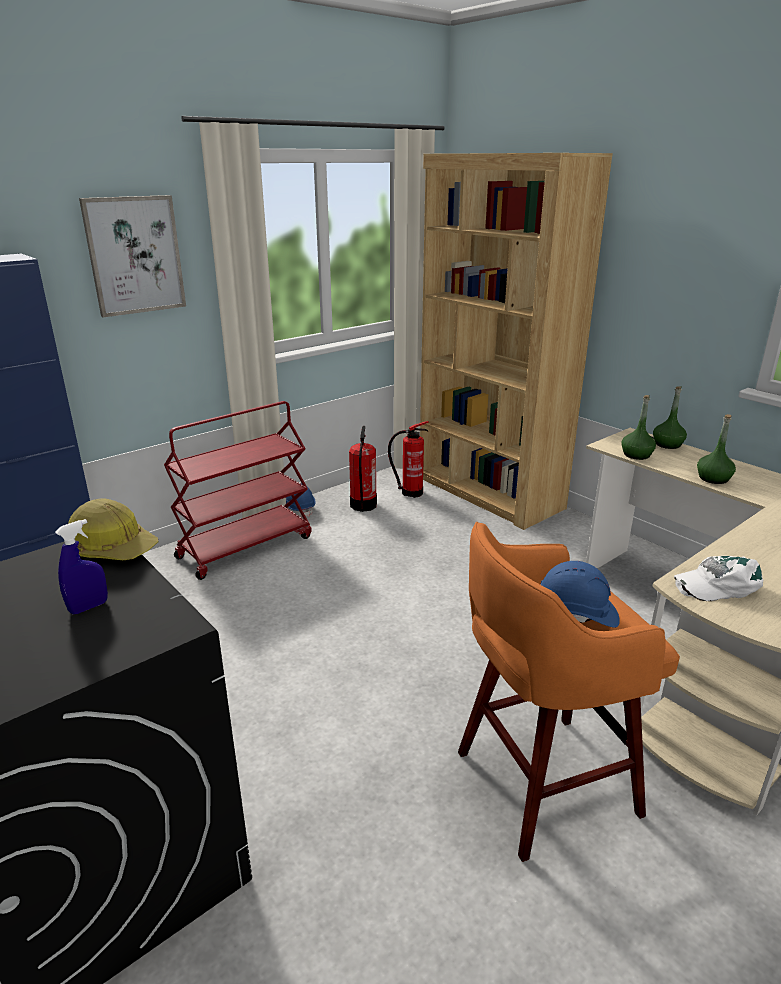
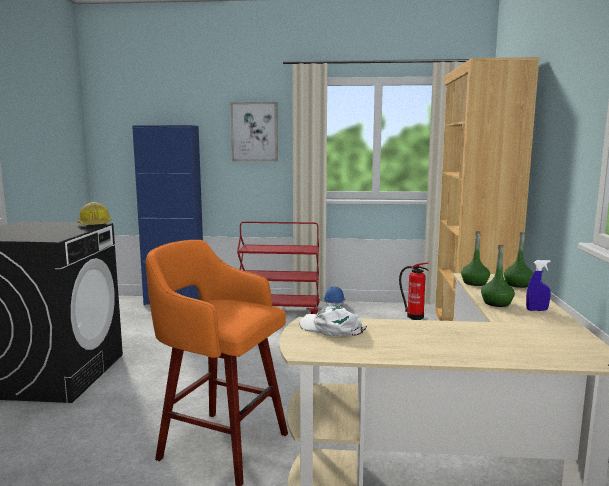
camera: 45 degrees right, 15 degrees down
(89, 607) = (50, 232): blue spray bottle -> blue spray bottle (537, 310)
(363, 505) = (372, 313): fire extinguisher -> none
(576, 614) = (224, 308): blue hard hat -> none

